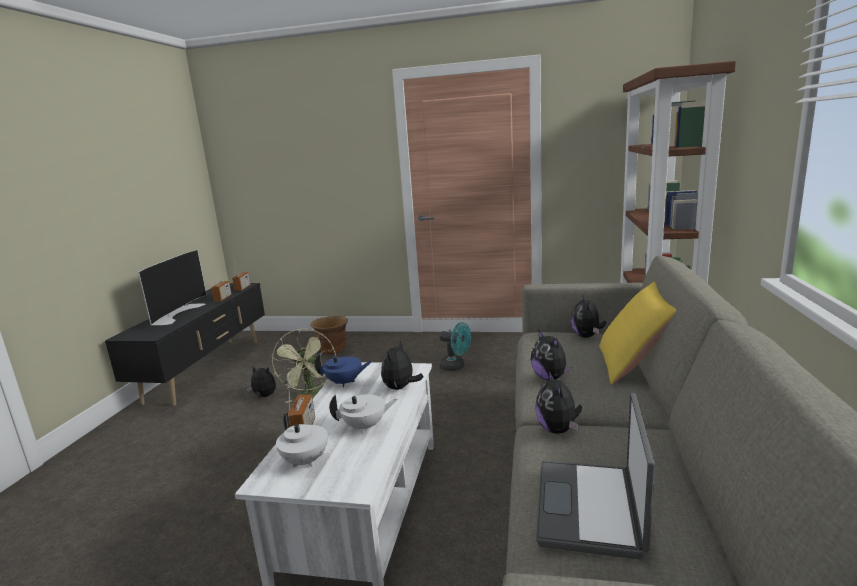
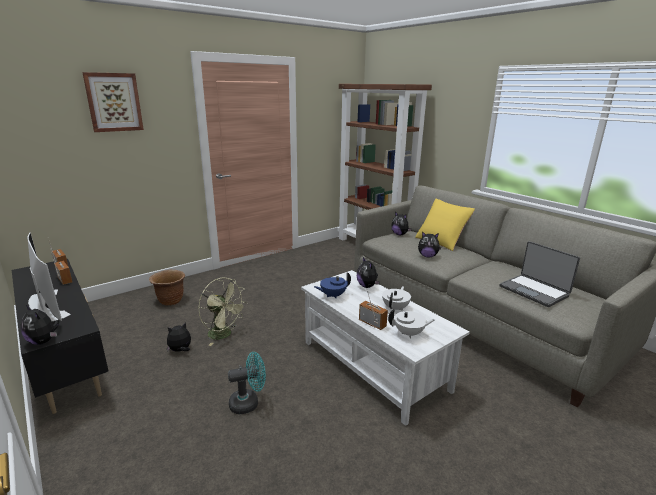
camera: 50 degrees left, 5 degrees up
(313, 133) = (114, 102): none -> picture
(345, 382) = (332, 295): blue teapot -> blue teapot turned 150 degrees counterclockwise
(456, 367) = (285, 281): turquoise fan -> turquoise fan (249, 403)
(558, 430) = (471, 274): plush toy -> plush toy (44, 341)

